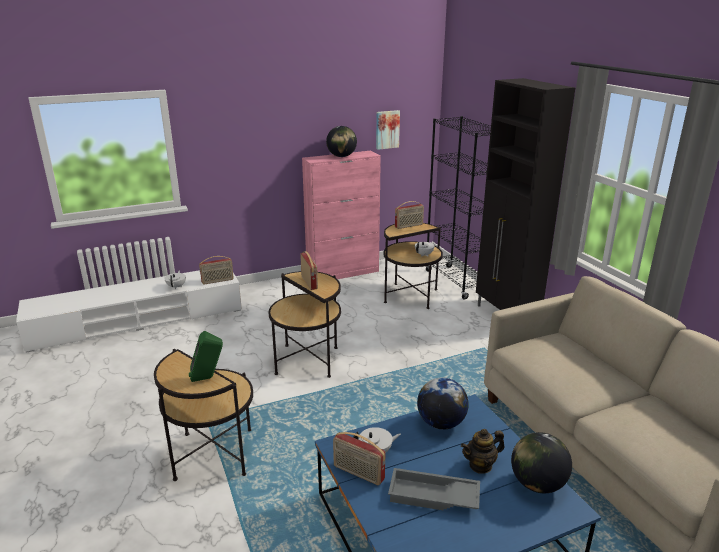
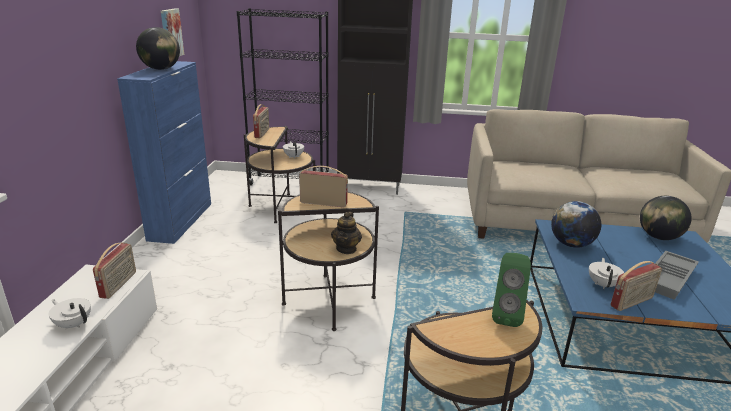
camera: 60 degrees left, 0 degrees up
(343, 273) = (181, 221): pink cabinet -> blue cabinet
(480, 465) = (632, 248): teapot -> teapot (346, 249)

